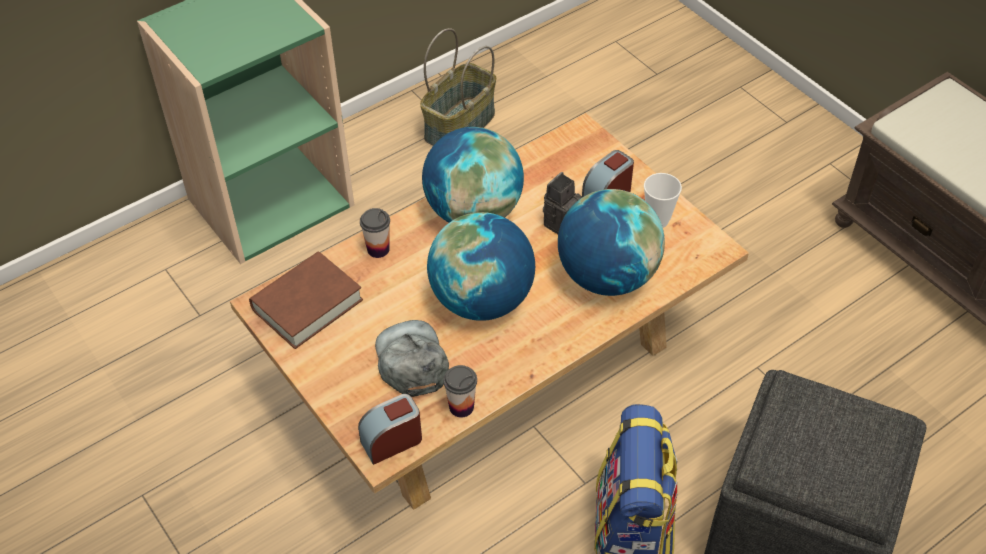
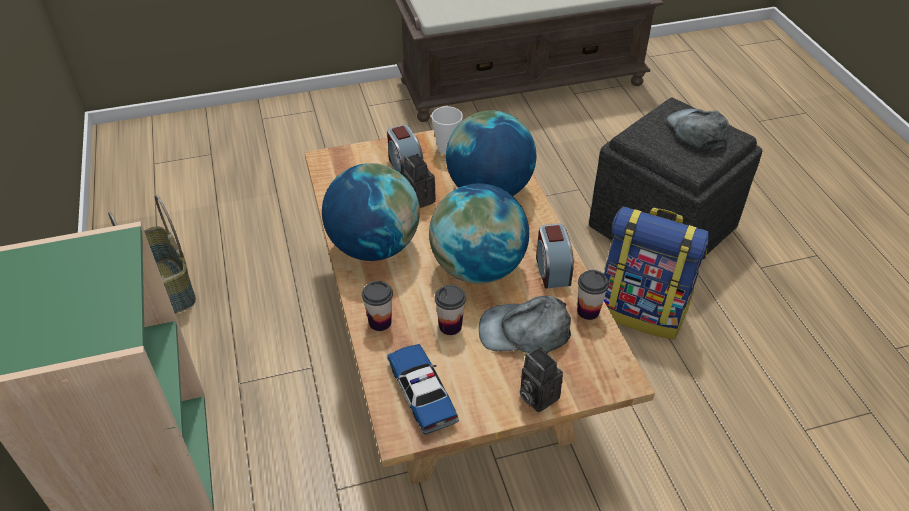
camera: 70 degrees left, 5 degrees down
(307, 305) = (421, 393): brown book -> toy car
(334, 389) = (536, 396): none -> camera
(392, 441) = (609, 367): alarm clock -> alarm clock (552, 270)
(394, 301) = (450, 326): none -> cup
(847, 457) = (697, 131): none -> grey cap

